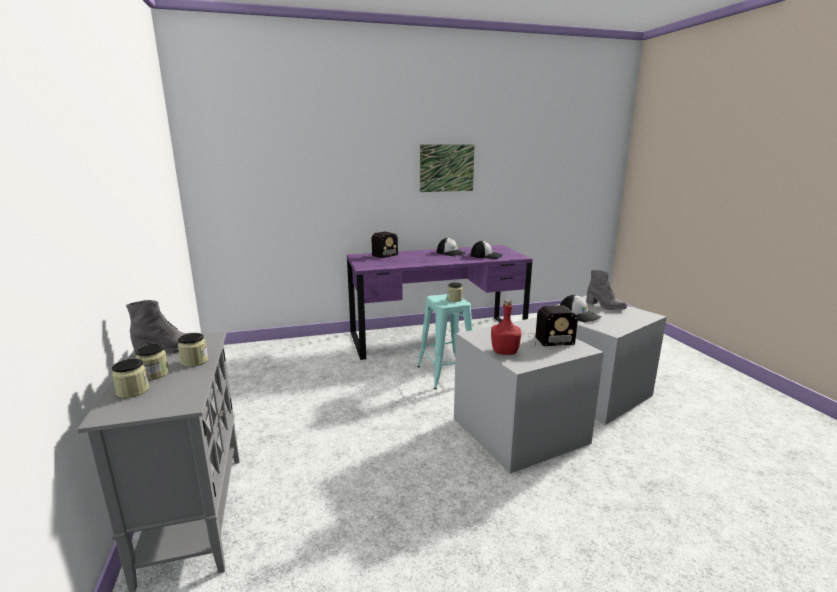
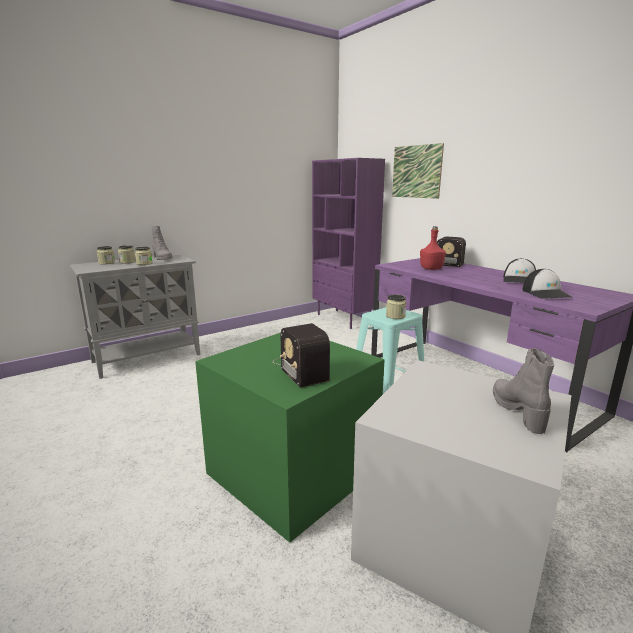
camera: 70 degrees right, 0 degrees up
(249, 350) = (344, 319): none -> purple bookcase
(446, 168) = (563, 158): picture -> picture (416, 171)
(505, 351) = (253, 351): red bottle -> red bottle (431, 269)
(519, 429) = (295, 471): grey storage box -> green storage box
(579, 315) = (433, 388): cap -> none
(605, 306) = (518, 411): grey boot -> grey boot turned 150 degrees clockwise

